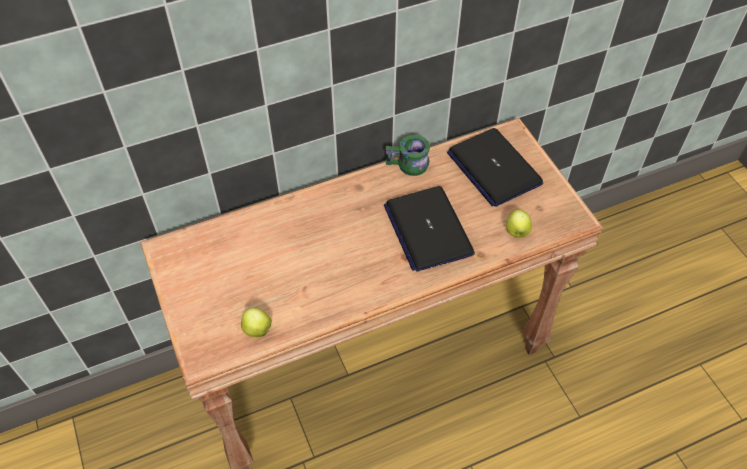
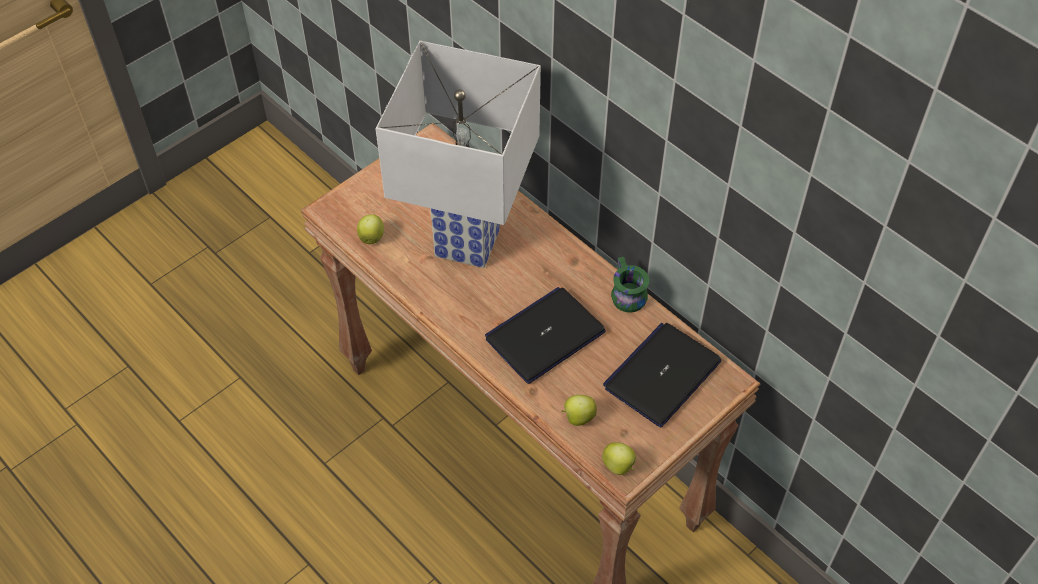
camera: 70 degrees right, 0 degrees up
(302, 253) = (469, 242): none -> white table lamp
(569, 220) = (619, 466): none -> apple

